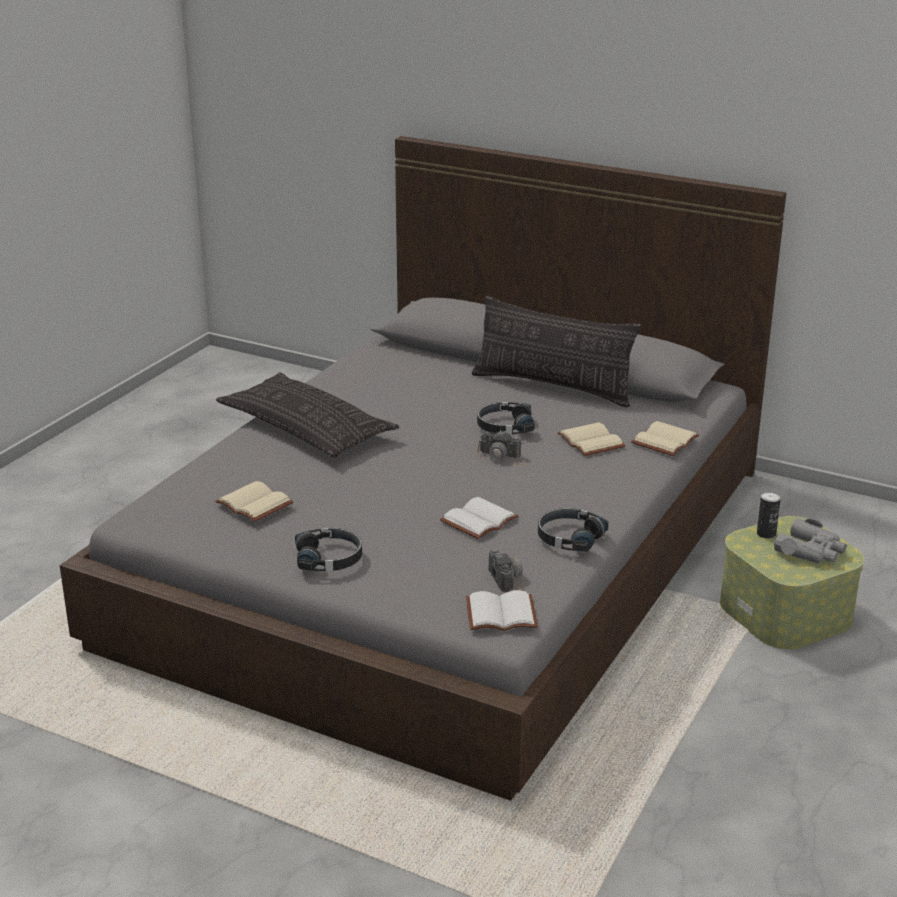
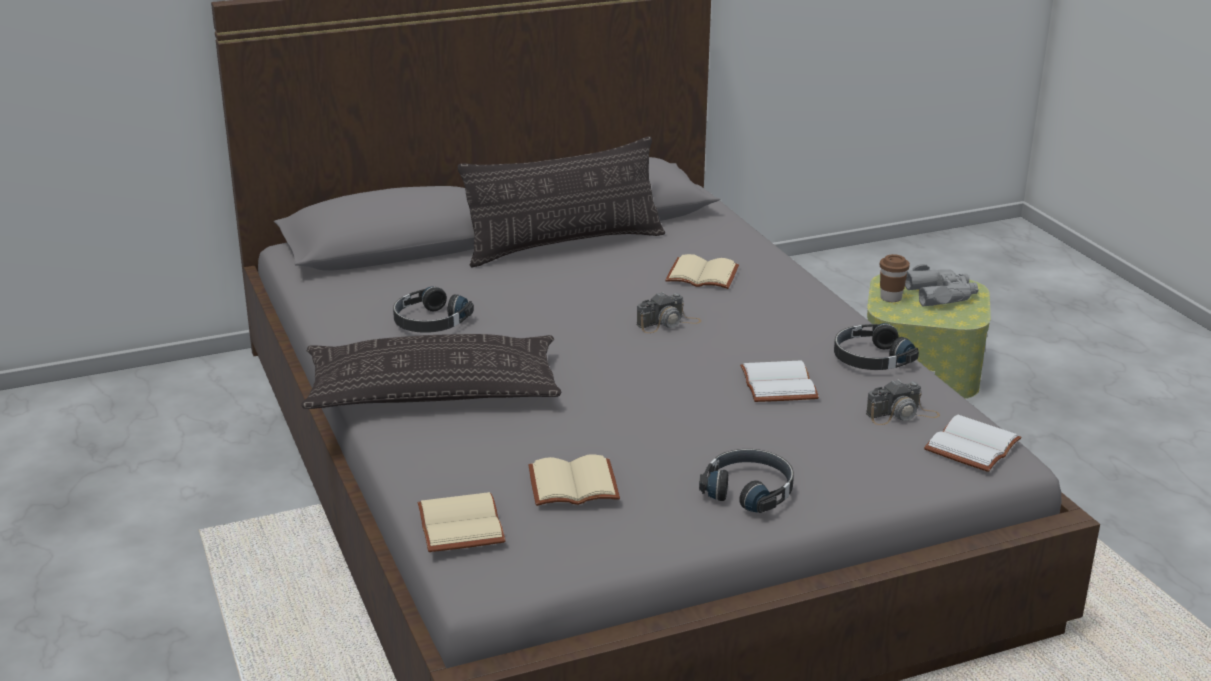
camera: 50 degrees left, 0 degrees up
(504, 426) = (608, 297): black headphones -> black headphones (429, 322)
(506, 575) = (902, 414): camera -> camera turned 135 degrees clockwise
(664, 440) = (749, 247): beige book -> beige book (457, 524)
(766, 534) = (891, 298): can -> brown cup

